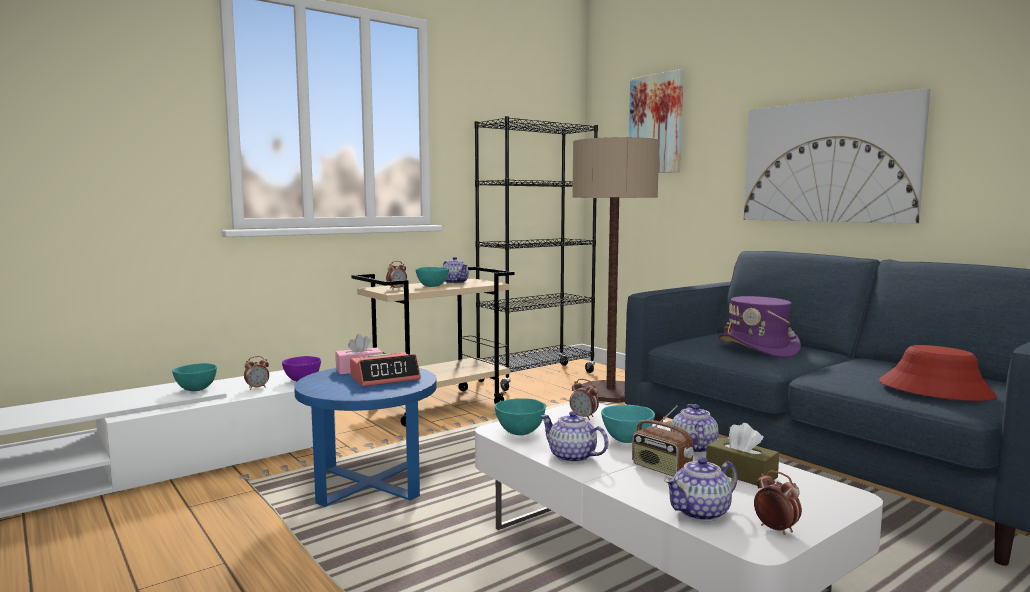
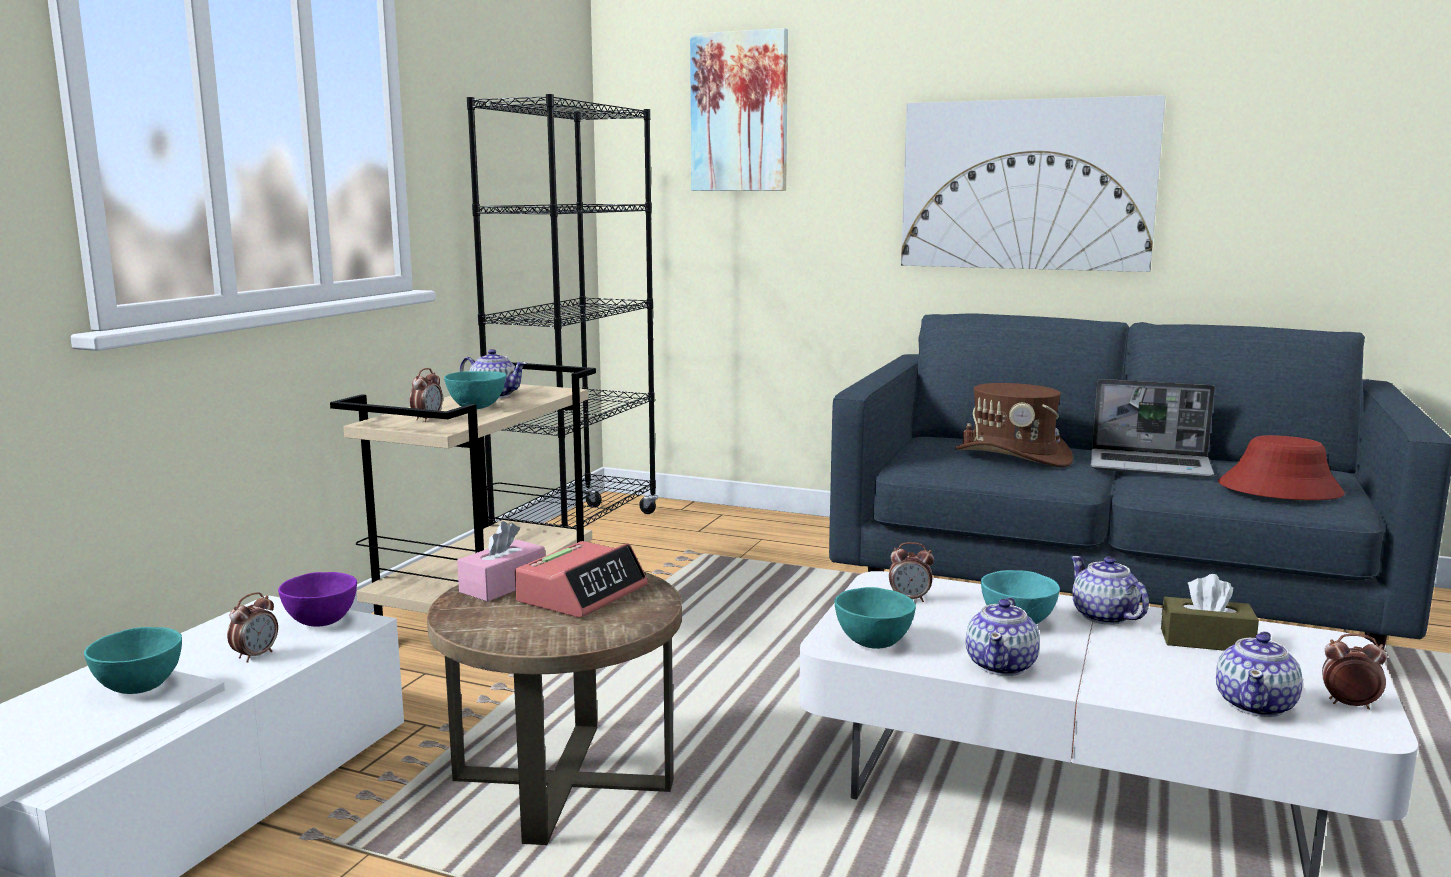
camera: 30 degrees left, 5 degrees up
(370, 483) = (563, 781): blue side table -> brown side table
(572, 457) = (1002, 665): teapot -> teapot turned 75 degrees counterclockwise
(610, 393) = (721, 543): floor lamp -> none
(660, 468) = (1121, 655): radio -> none
(758, 348) = (1013, 457): purple hat -> brown hat
(856, 365) = (1151, 466): none -> laptop

